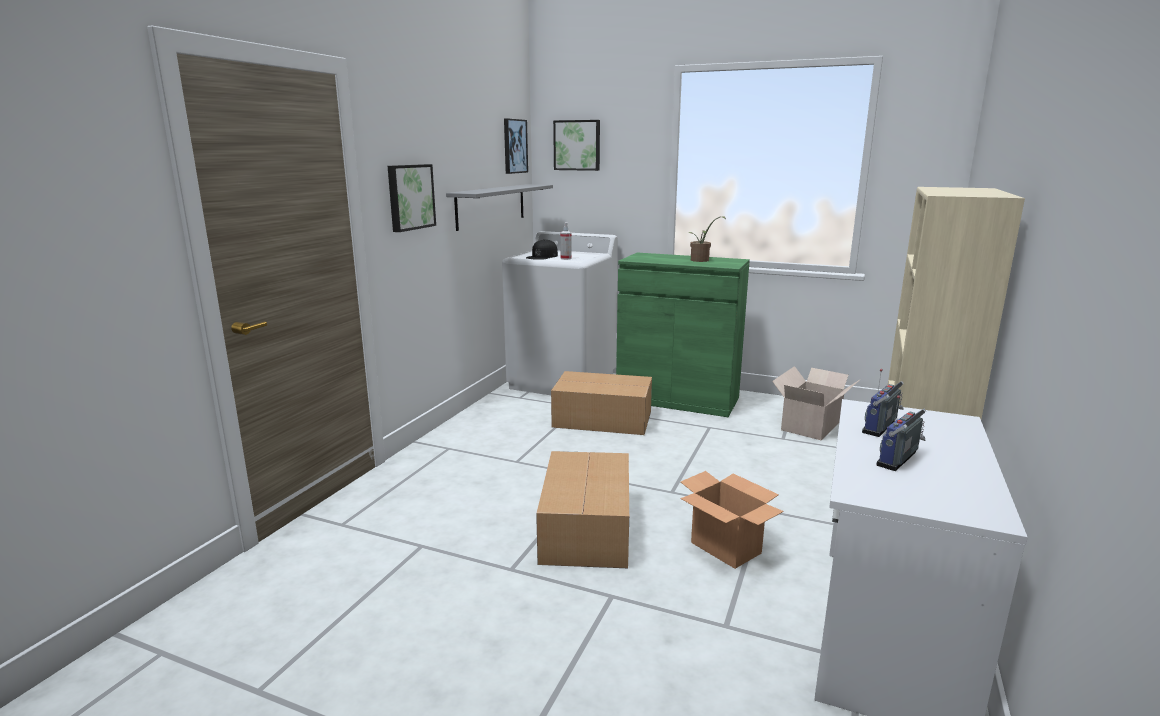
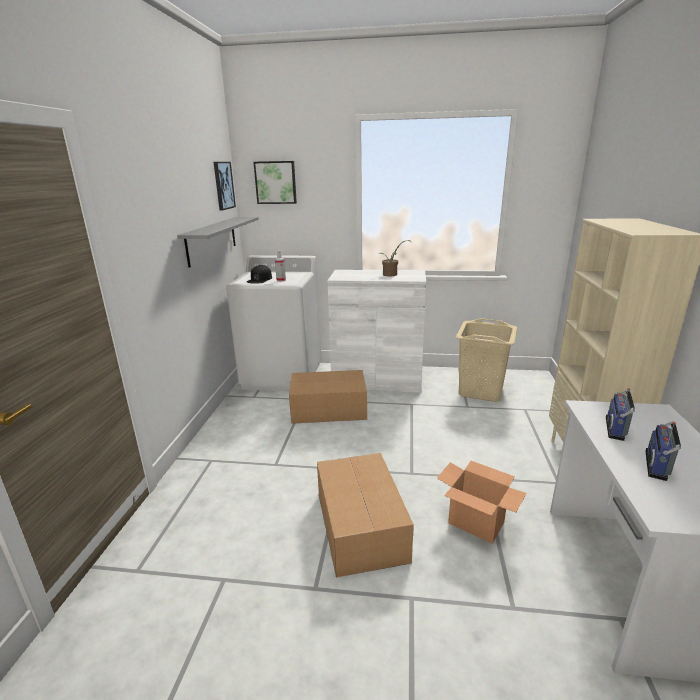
camera: 15 degrees left, 5 degrees up
(409, 197) = (148, 244): picture -> none
(677, 399) = (377, 381): green cabinet -> white cabinet
(812, 425) = (481, 391): cardboard box -> beige laundry basket

